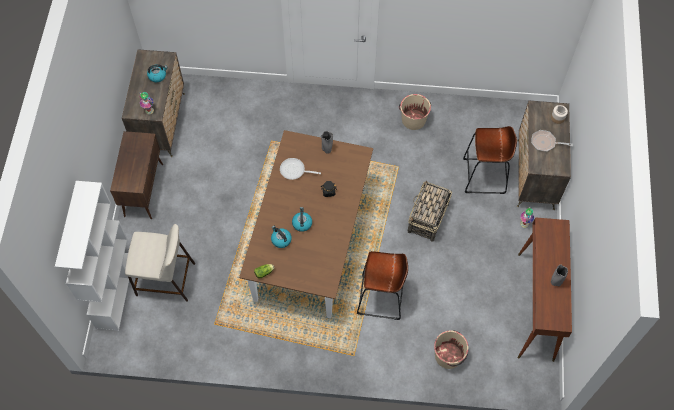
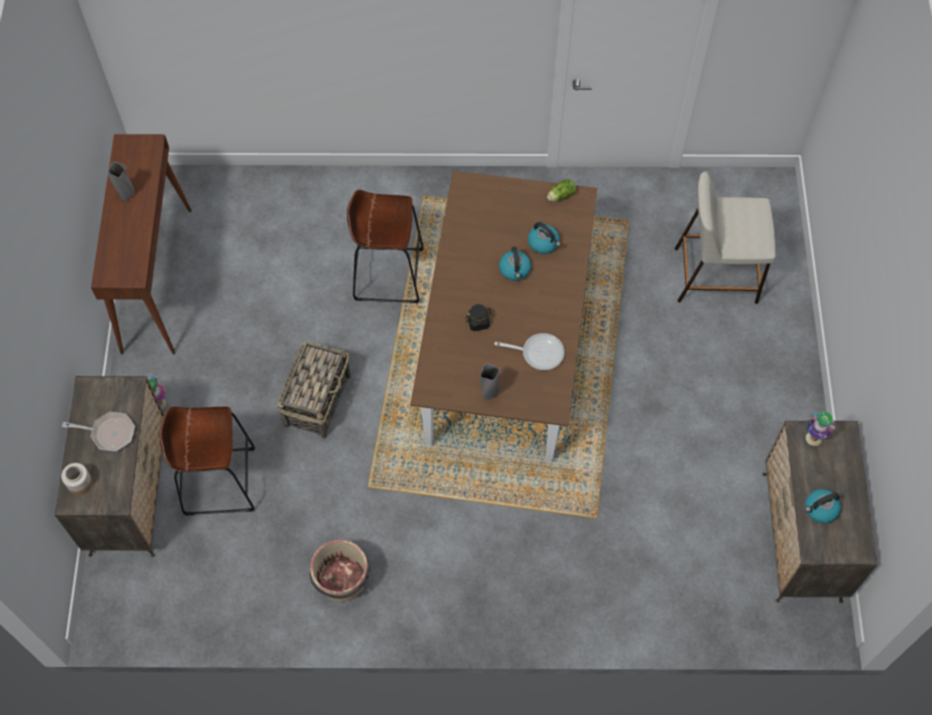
camera: 175 degrees right, 0 degrees up
(115, 290) = (786, 254): white bookcase -> none
(144, 189) = (792, 411): brown cabinet -> none
(448, 356) = (289, 205): beige bucket -> none

